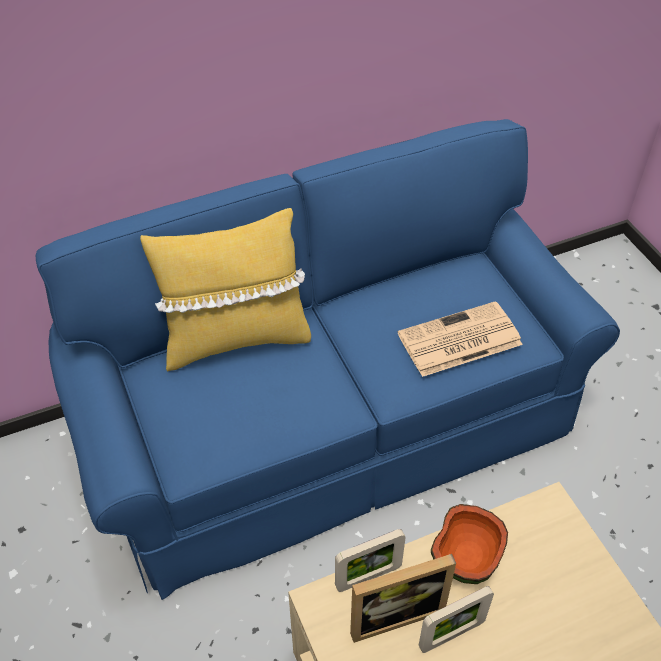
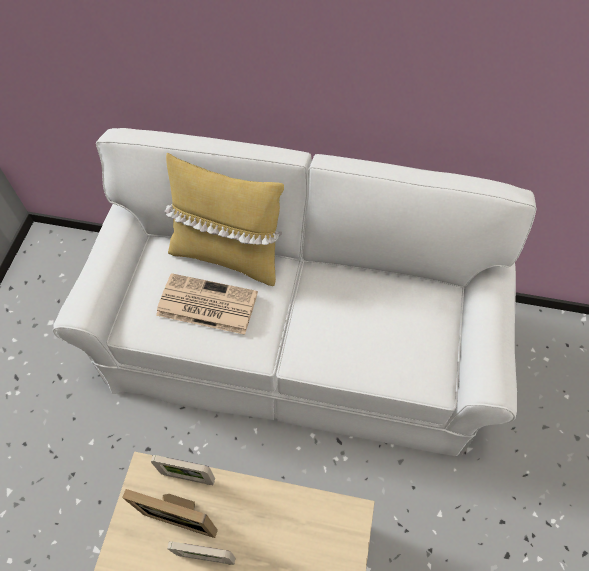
camera: 35 degrees right, 10 degrees up
(330, 426) = (294, 343): blue sofa -> white sofa
(458, 340) = (377, 347): newspaper -> newspaper (205, 304)
(465, 556) = (261, 508): bowl -> none

